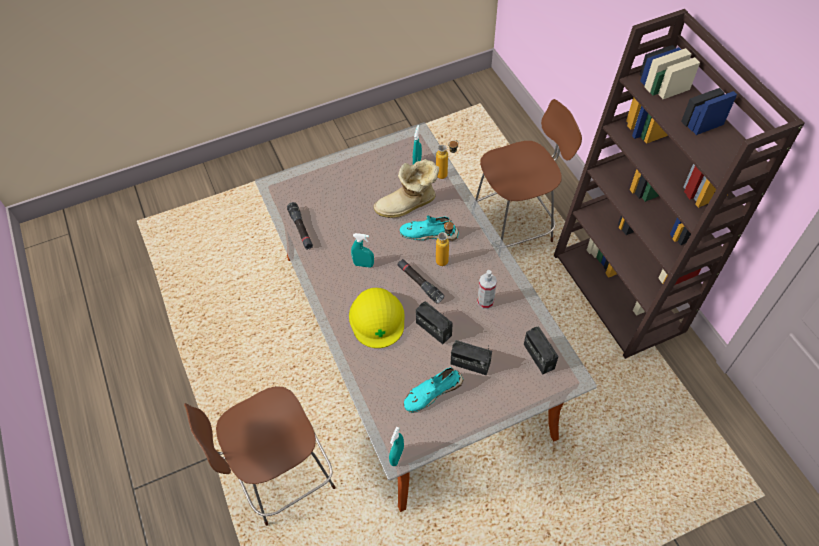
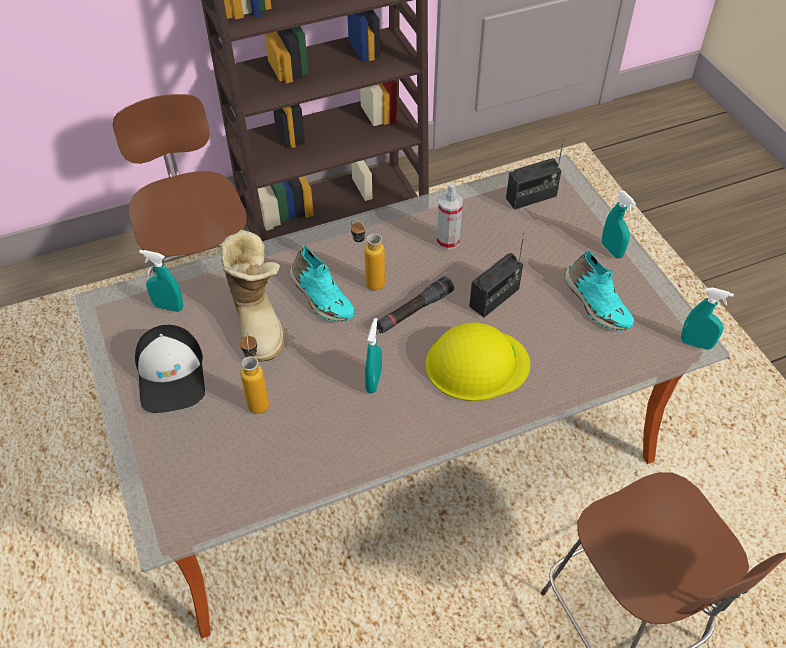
camera: 90 degrees left, 5 degrees down
(301, 229) = (286, 477): black flashlight -> none
(368, 172) = (172, 375): none -> cap
(429, 234) = (321, 297): turquoise shoe -> turquoise shoe turned 45 degrees counterclockwise
(446, 174) = (202, 271): bottle -> bottle (258, 398)
(470, 364) = (547, 262): radio -> none
(487, 409) = (612, 250): none -> turquoise spray bottle

